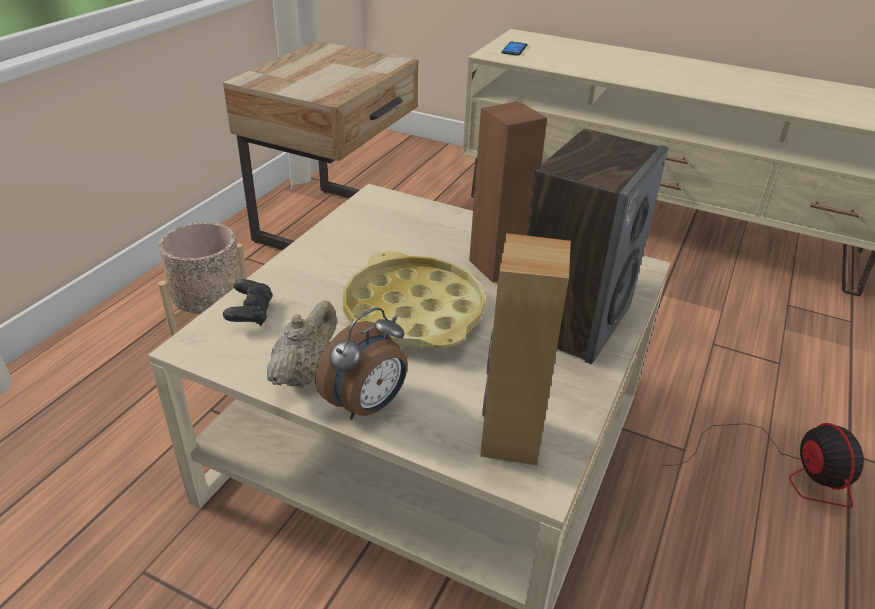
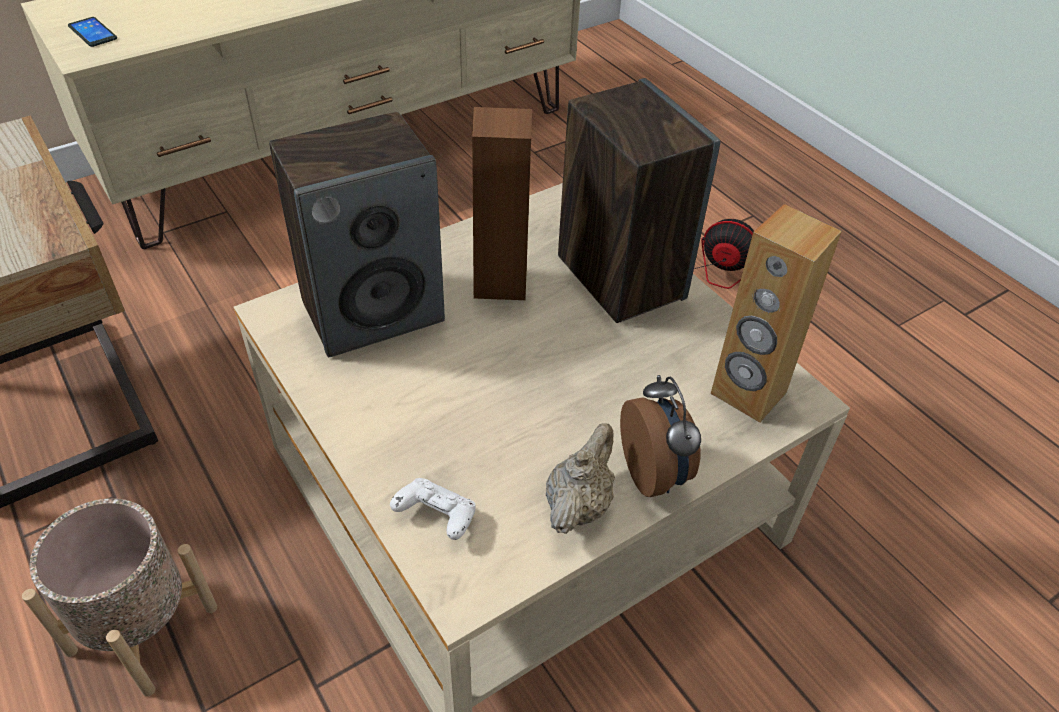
camera: 60 degrees left, 10 degrees up
(250, 314) = (436, 517): black game controller -> white game controller
(305, 374) = (578, 504): beige teapot -> beige teapot turned 60 degrees clockwise
(413, 227) = (373, 311): none -> speaker
(413, 312) = (532, 378): yellow tray -> none

